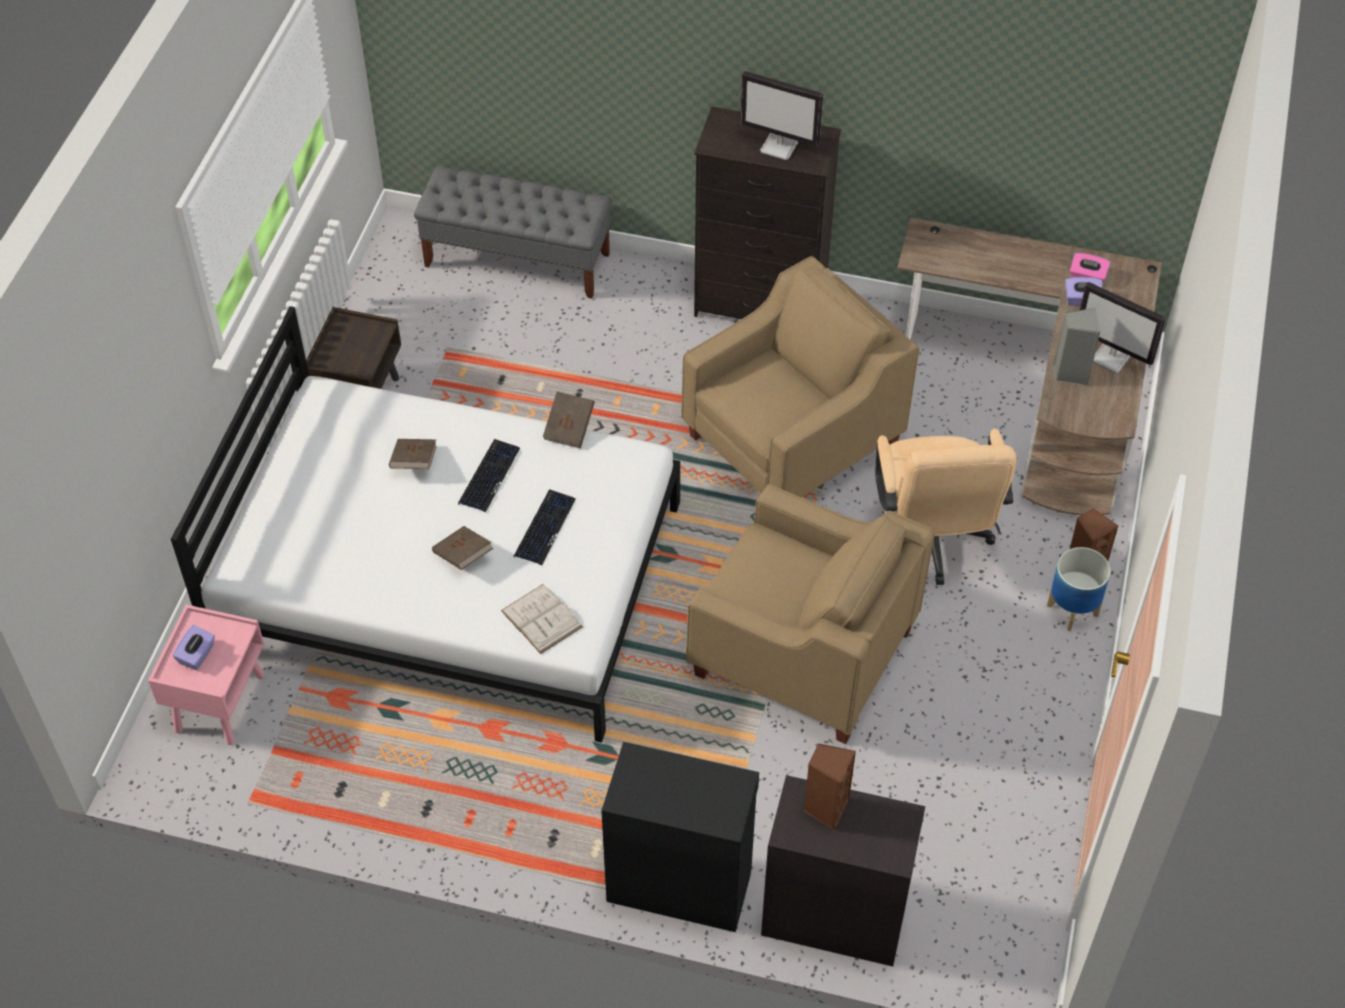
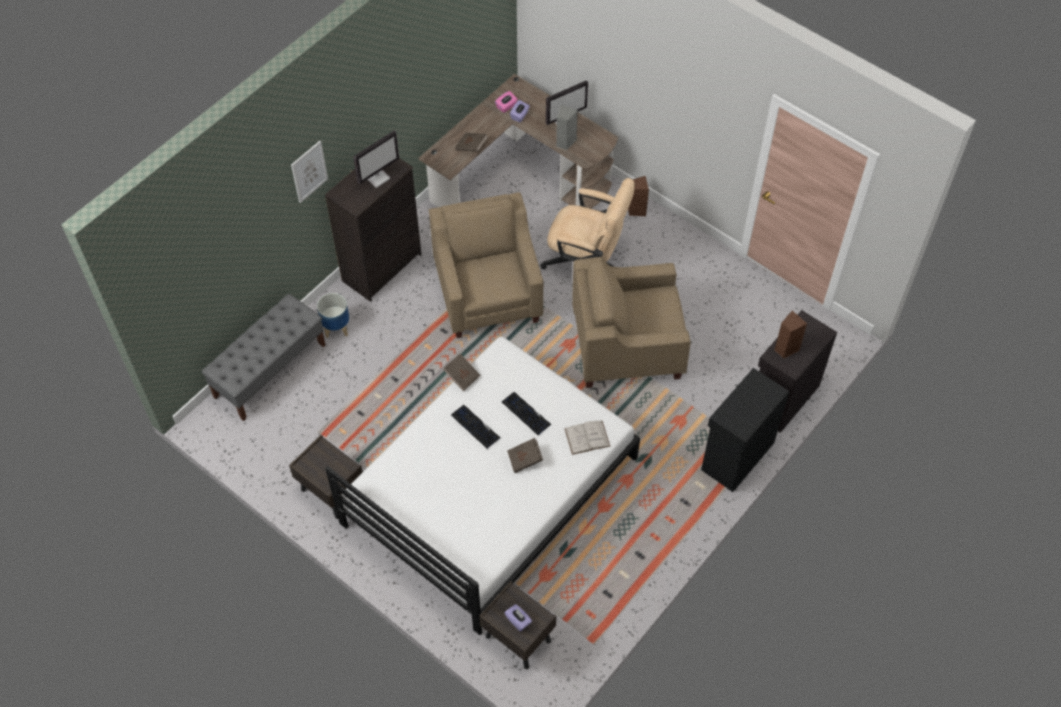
camera: 65 degrees left, 5 degrees up
(220, 702) = (517, 638): pink nightstand -> brown nightstand
(414, 462) = (444, 460): brown book -> brown book (471, 147)
(700, 48) = (309, 171): none -> picture
(802, 654) = (626, 347): beige armchair -> beige armchair turned 150 degrees counterclockwise
(1073, 610) = (657, 225): planter -> planter (336, 327)

